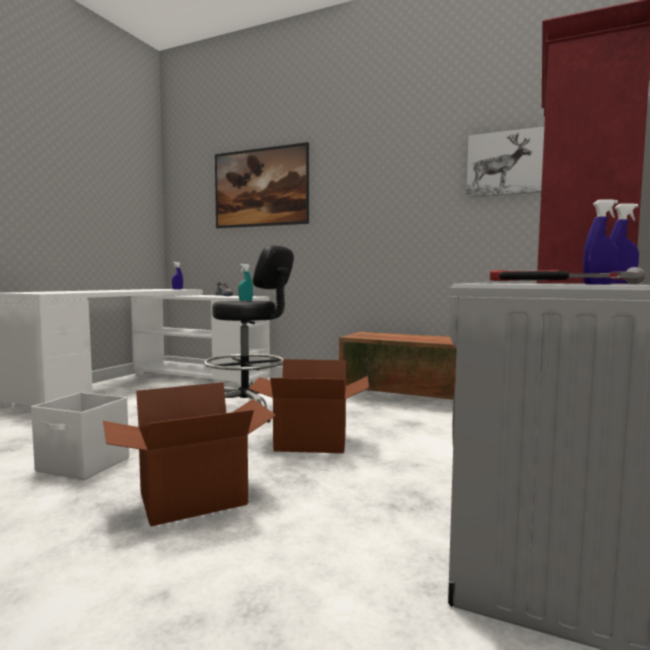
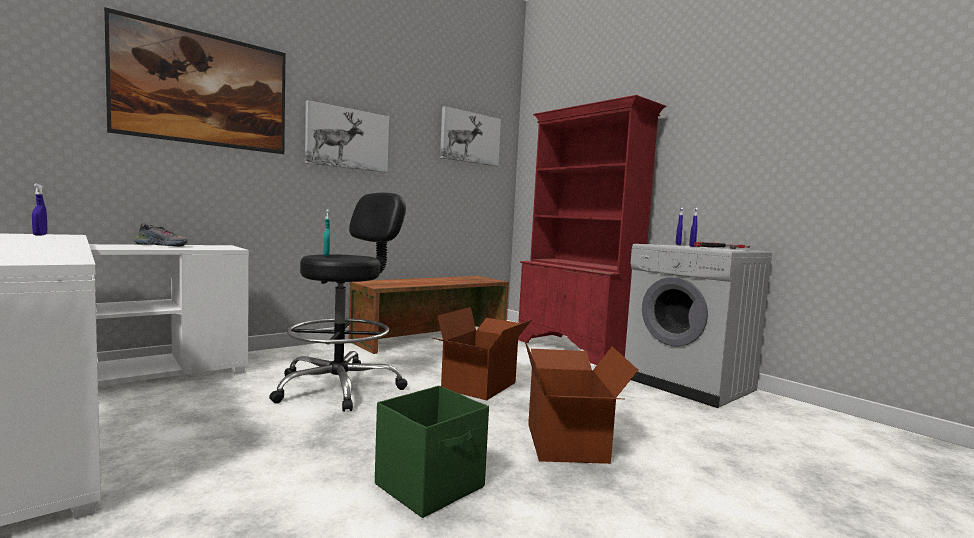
camera: 65 degrees left, 0 degrees up
(84, 465) = (431, 486): white storage box -> green storage box
(360, 199) = (347, 138): none -> picture

